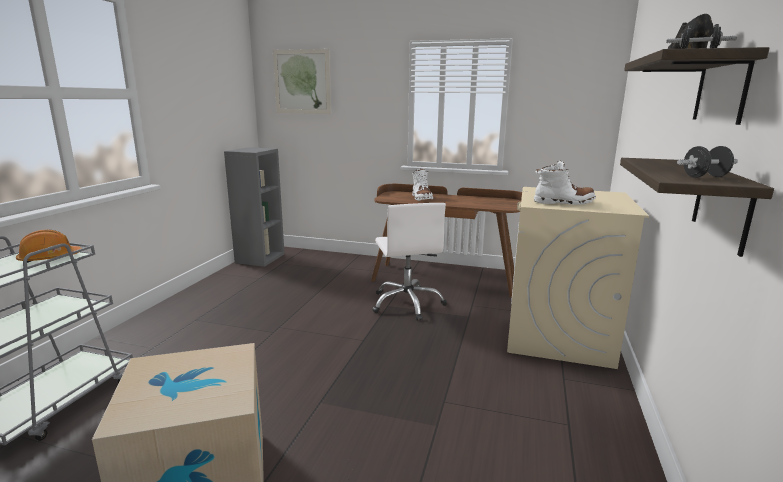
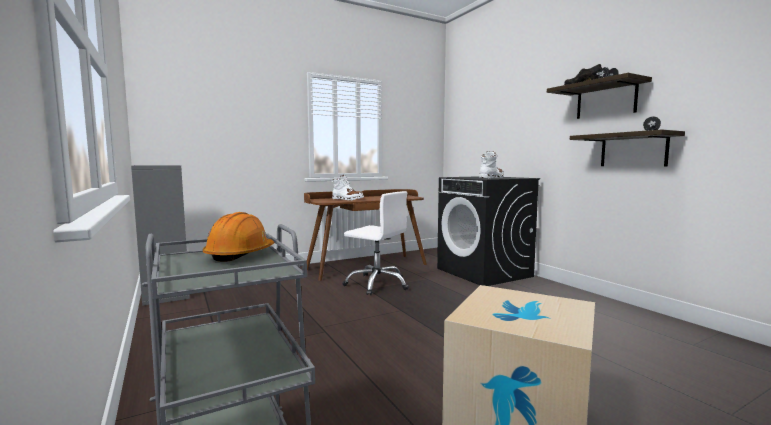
camera: 45 degrees left, 10 degrees down
(302, 82) = (196, 97): picture -> none
(558, 335) = (484, 272): beige washing machine -> black washing machine

